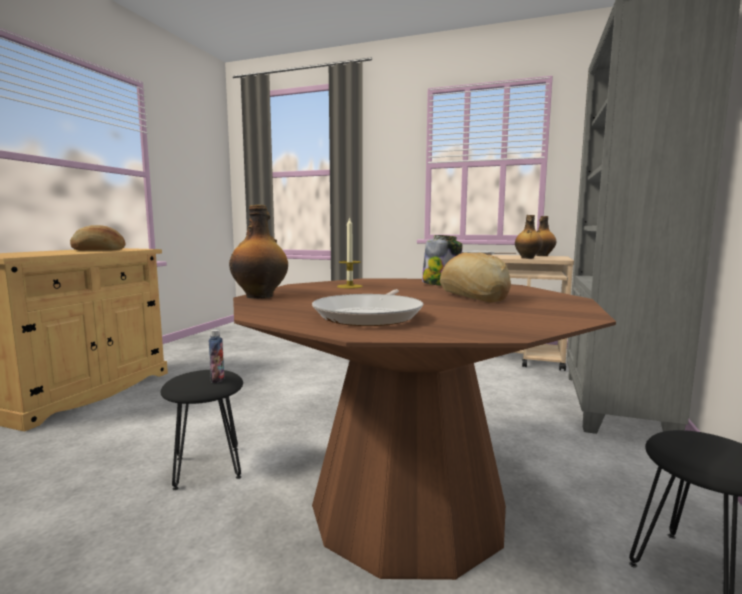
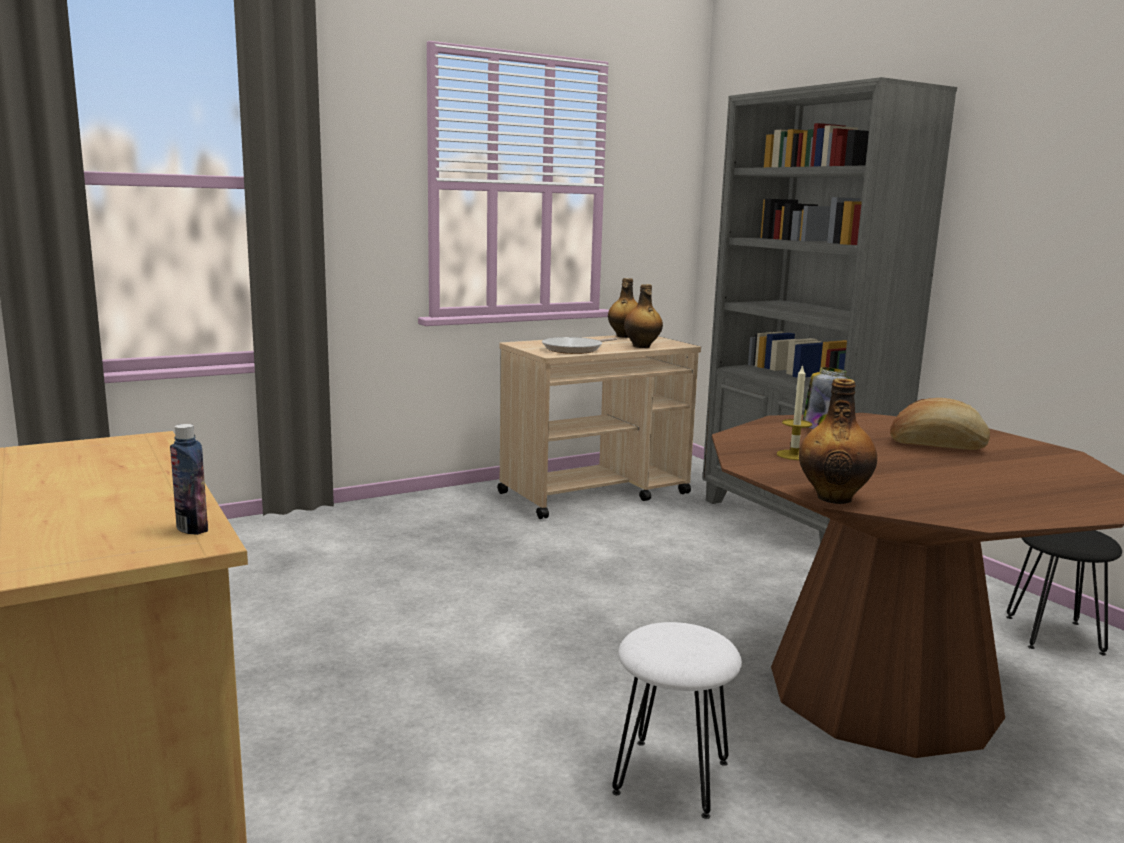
camera: 50 degrees left, 5 degrees up
(99, 250) = (96, 468): bread -> none
(208, 467) = (670, 777): black stool -> white stool
(217, 379) = (702, 636): bottle -> bottle (192, 528)
(371, 315) = (1009, 493): frying pan -> none

